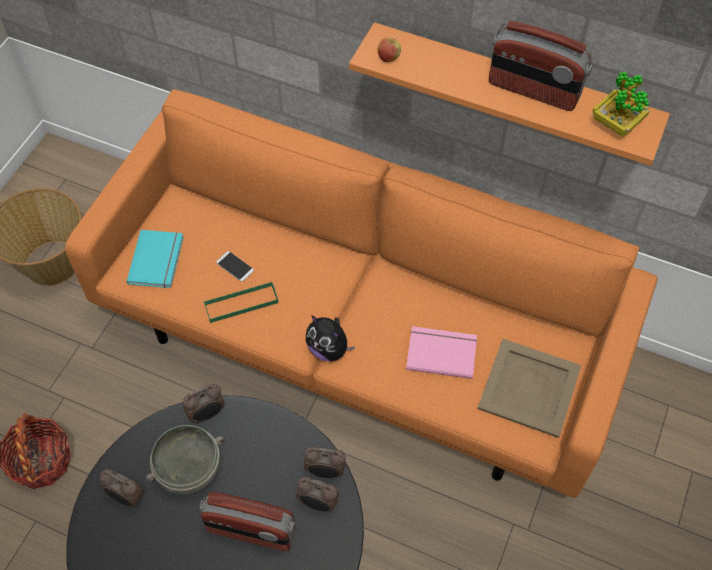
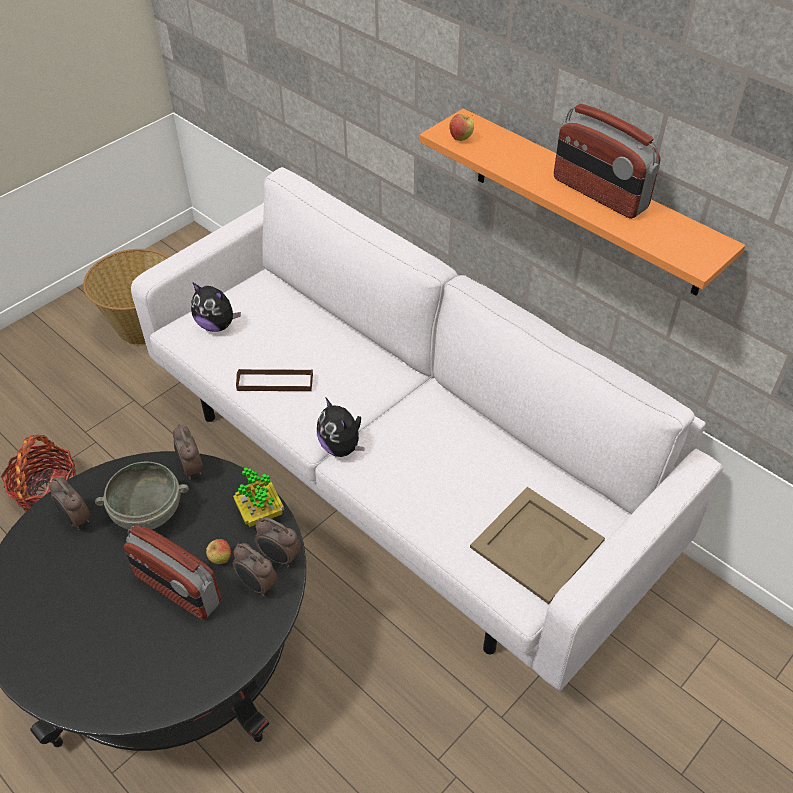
camera: 20 degrees right, 10 degrees down
(158, 260) = (217, 325): turquoise book -> plush toy
(207, 414) = (191, 469): alarm clock -> alarm clock turned 75 degrees clockwise
(235, 266) = (285, 349): phone -> none
(241, 303) = (275, 382): green tray -> brown tray
(275, 490) = (220, 559): none -> apple
(356, 339) = (397, 471): orange sofa -> white sofa
(441, 352) = (455, 481): pink book -> none
(616, 123) = (677, 240): potted plant -> potted plant (260, 513)

